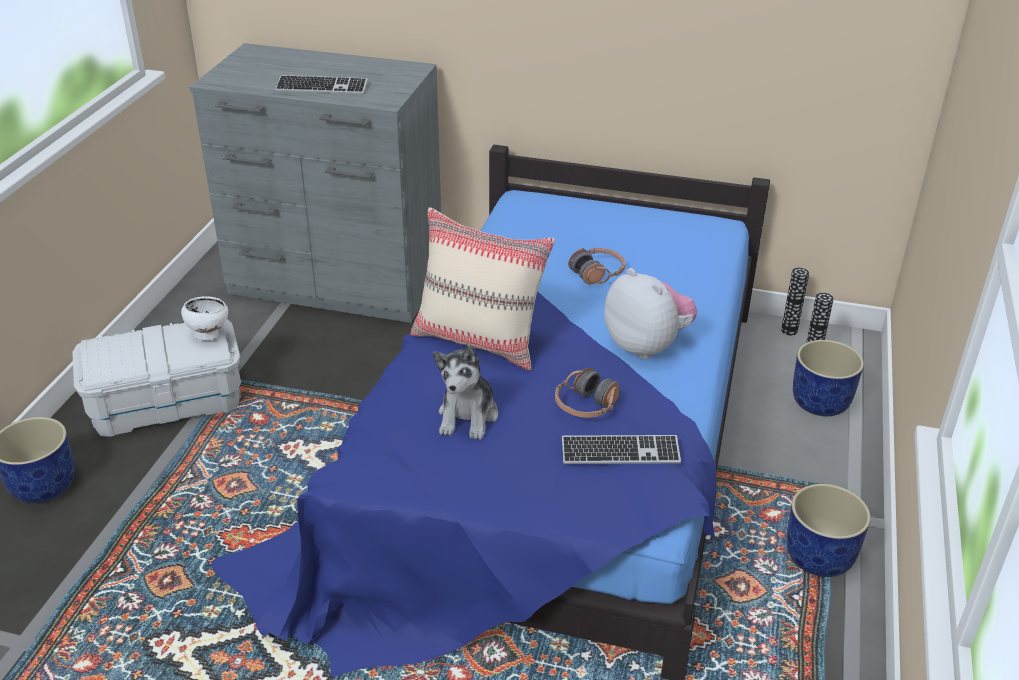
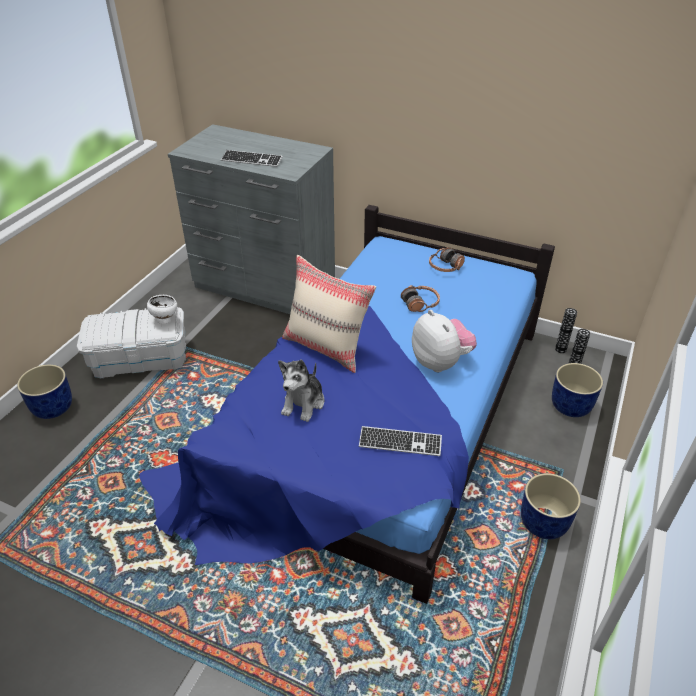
camera: 10 degrees right, 5 degrees up
(586, 406) = (386, 404): headphones -> headphones (445, 267)

